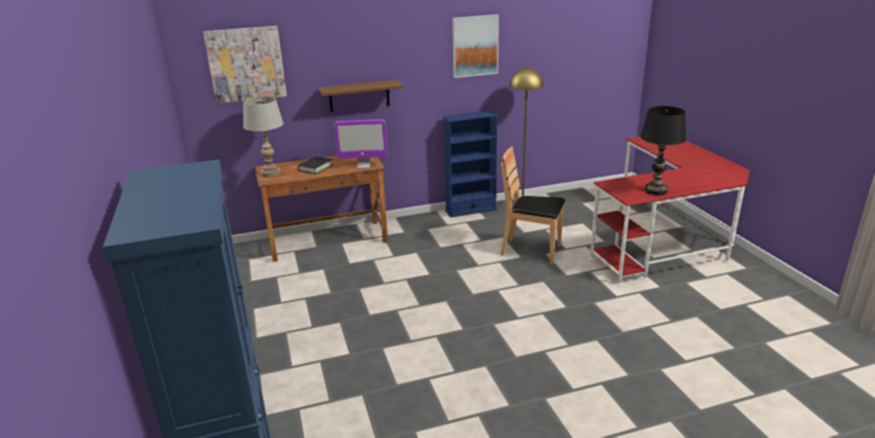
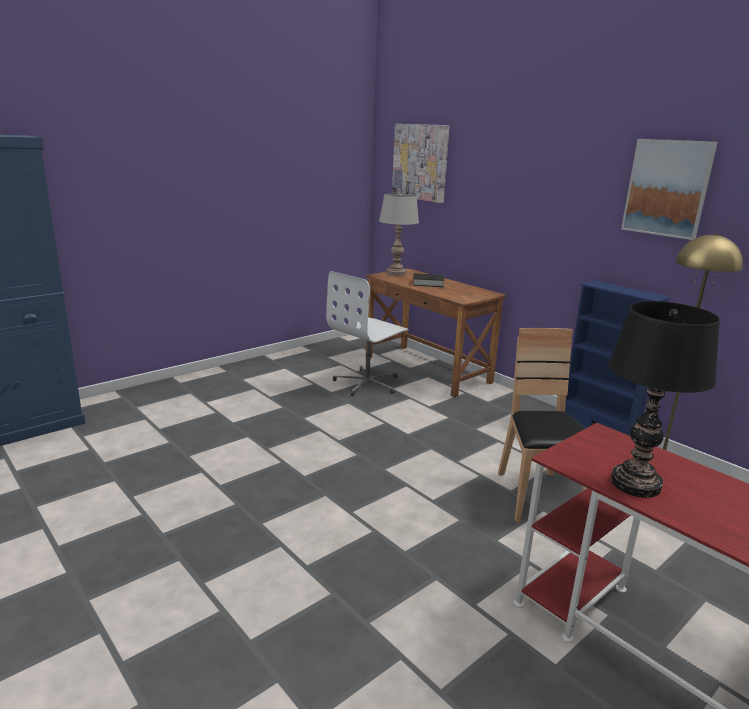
camera: 65 degrees right, 5 degrees down
(329, 272) = (367, 383): none -> white office chair
(359, 96) = (506, 222): brown shelf -> none
(363, 166) = (457, 296): monitor -> none

